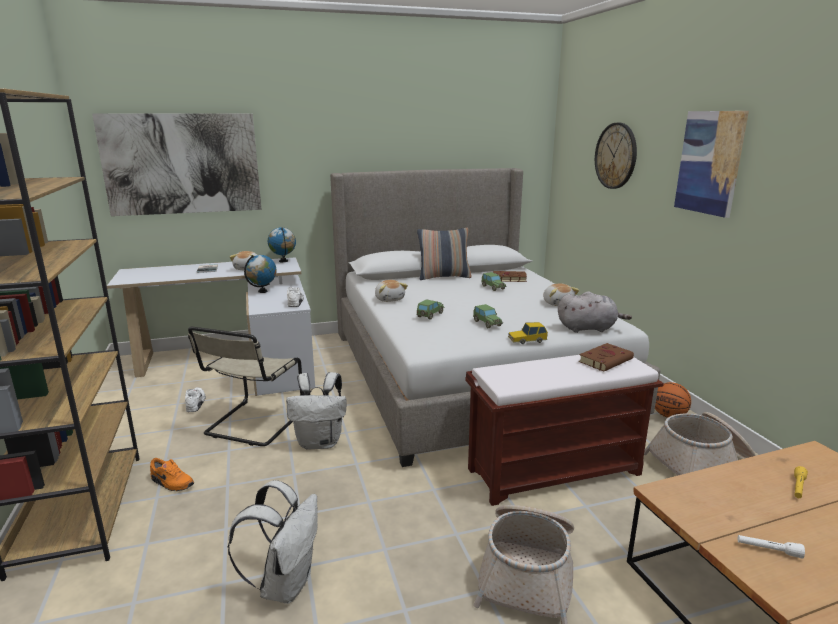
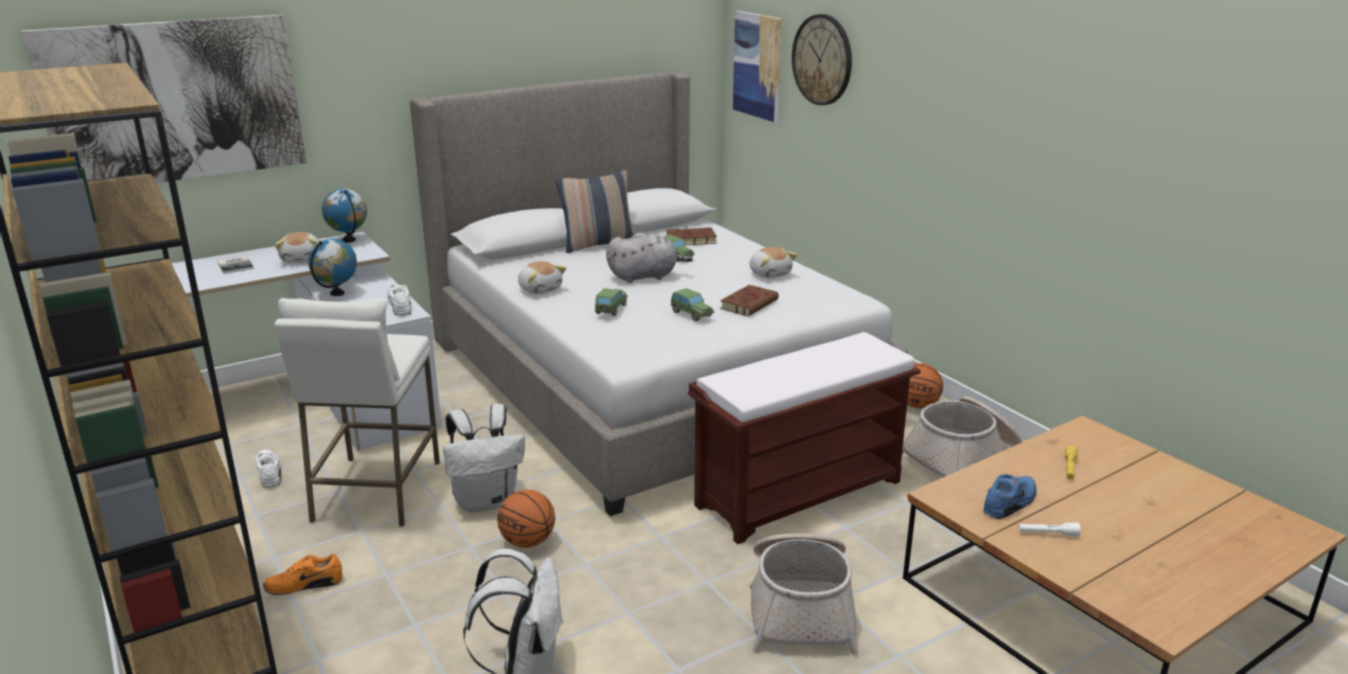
camera: 15 degrees left, 5 degrees up
(171, 483) = (304, 584): orange shoe -> orange shoe turned 150 degrees clockwise
(253, 424) = (376, 491): beige chair -> white stool
(334, 477) = (527, 542): none -> basketball
(527, 340) = (750, 332): toy car -> none
(588, 328) = (819, 308): grey plush toy -> grey plush toy (645, 276)
(606, 360) = (852, 349): brown book -> brown book (749, 304)
(709, 162) = (948, 83): picture -> picture (758, 65)
(733, 512) = (1011, 503): none -> blue shoe

